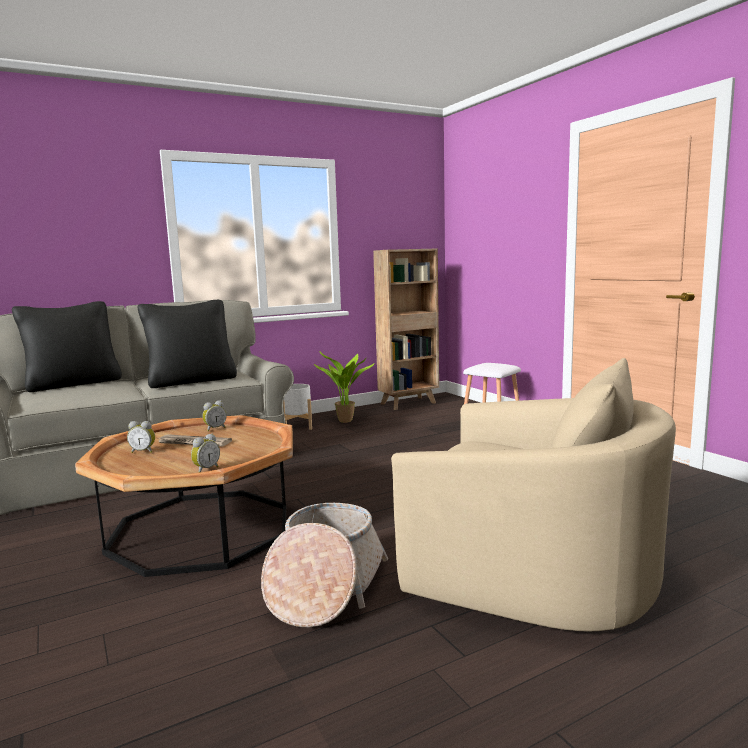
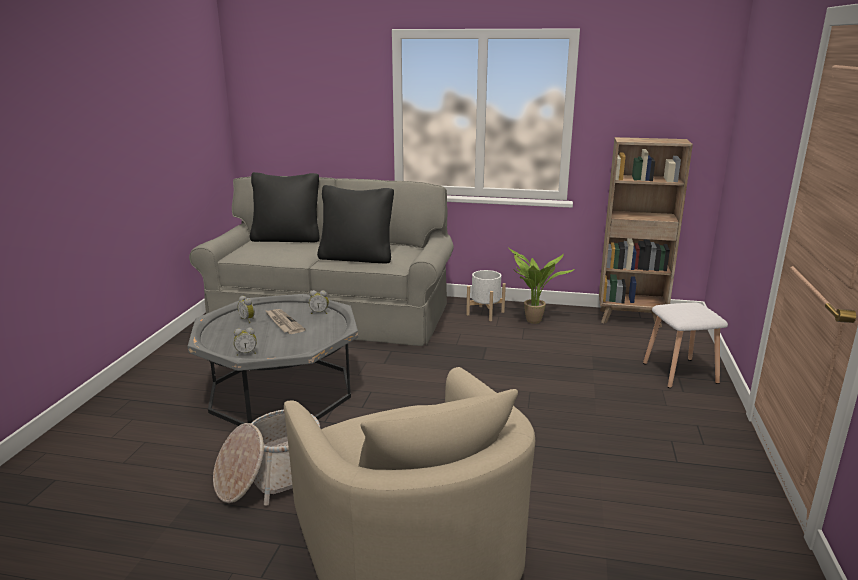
camera: 40 degrees right, 10 degrees up
(201, 529) = (281, 390): brown coffee table -> grey coffee table

